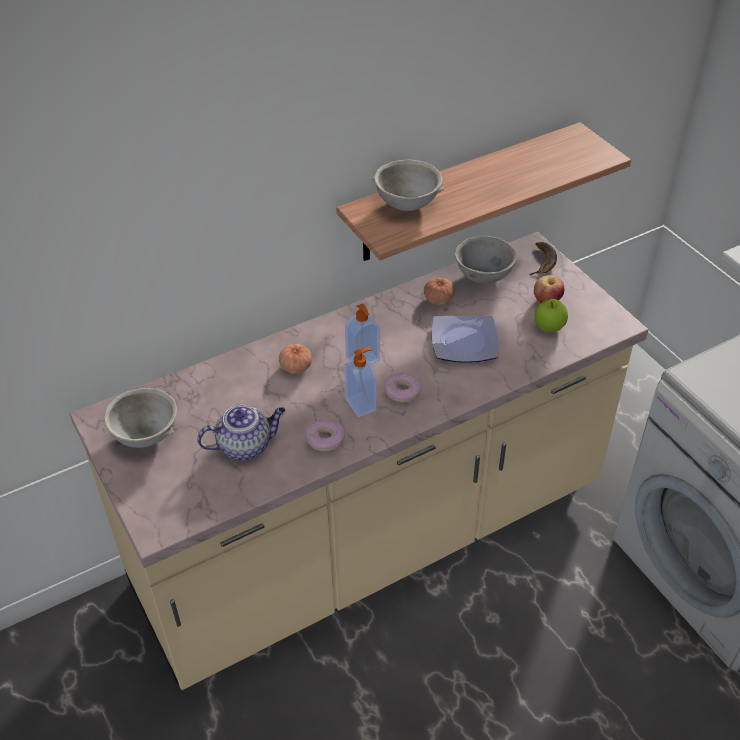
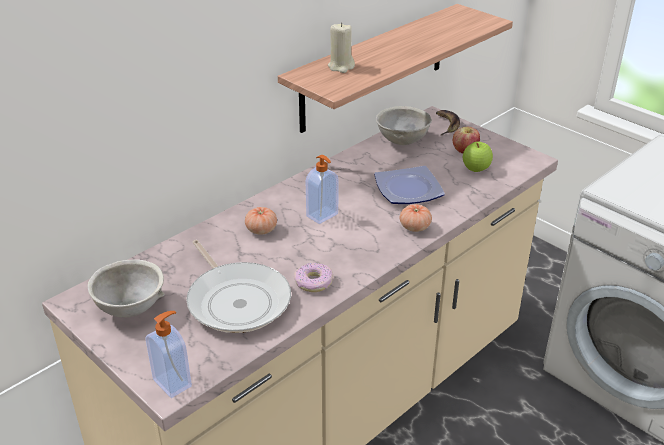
camera: 15 degrees left, 10 degrees down
(245, 445) = (237, 300): teapot -> frying pan
(362, 404) = (336, 249): soap dispenser -> soap dispenser (173, 382)
(402, 392) = (370, 234): donut -> none
(407, 204) = (341, 67): grey bowl -> beige candle
(438, 299) = (371, 162): tomato -> tomato (414, 227)

